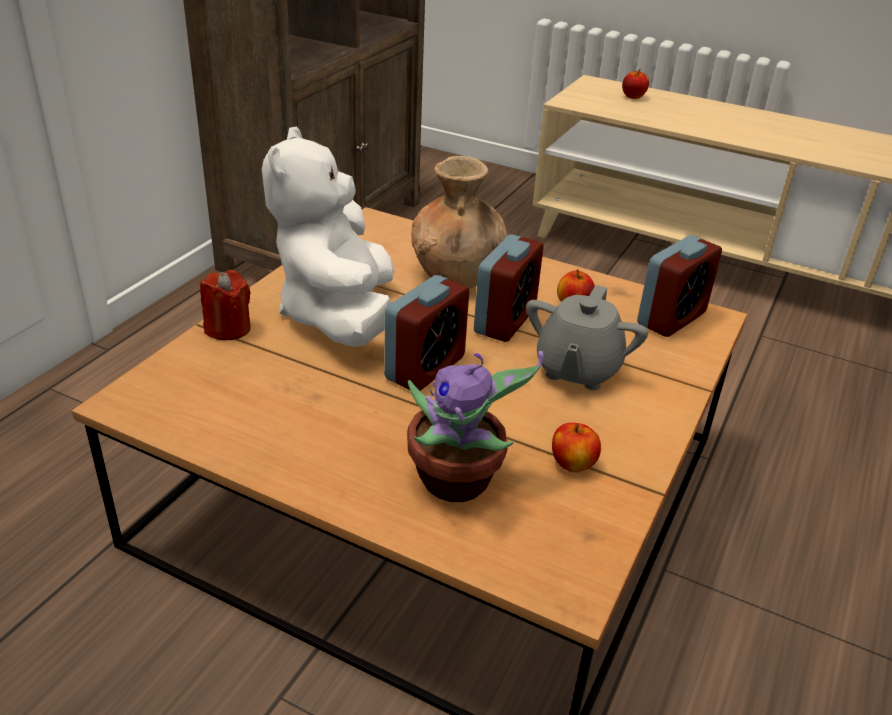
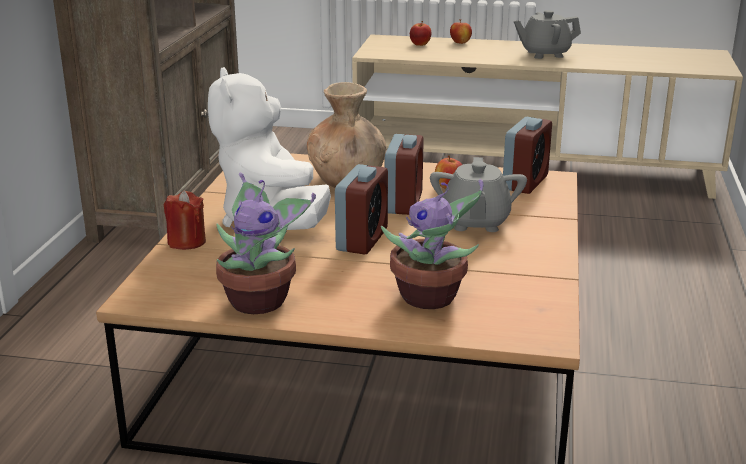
camera: 15 degrees left, 10 degrees down
(256, 437) = (261, 300): none -> potted plant
(573, 464) = (506, 274): apple -> apple (460, 42)
(779, 133) = (544, 54): none -> grey teapot

